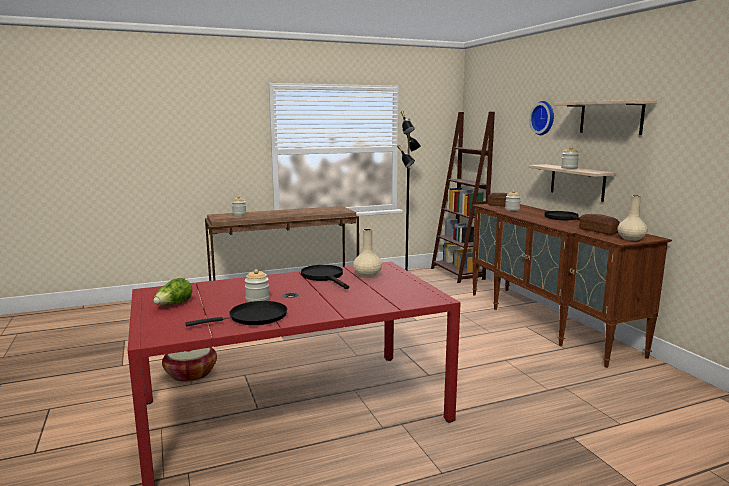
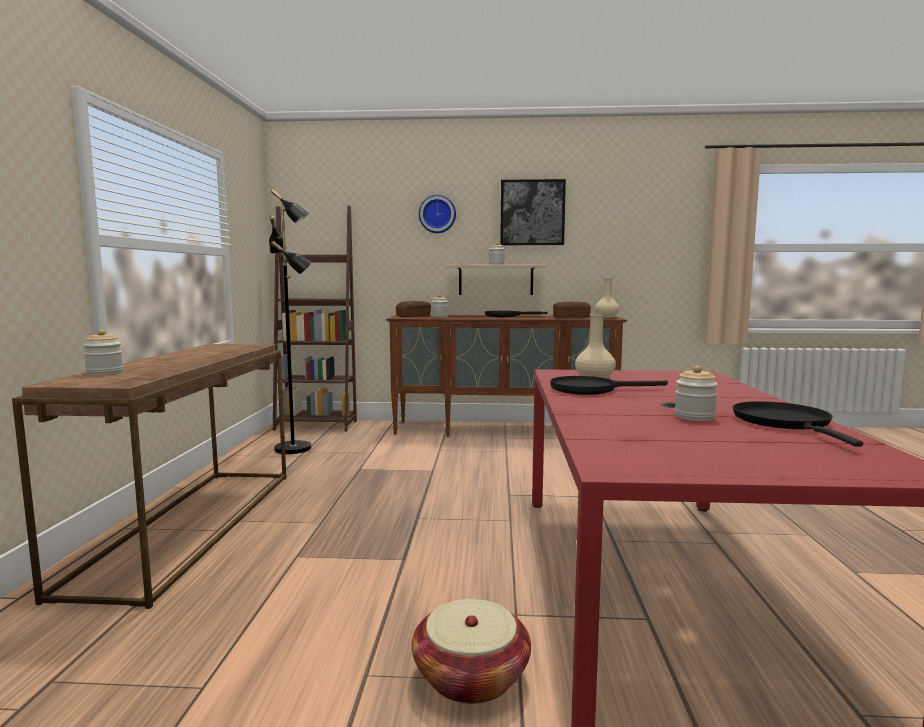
camera: 65 degrees left, 5 degrees down
(174, 305) = (716, 455): lettuce -> none
(610, 117) = (532, 213): shelf -> picture

